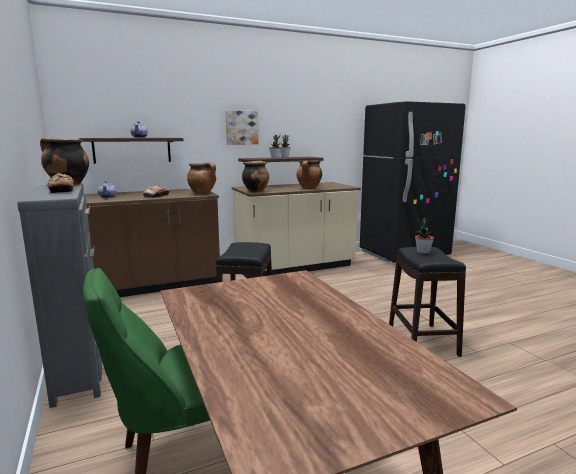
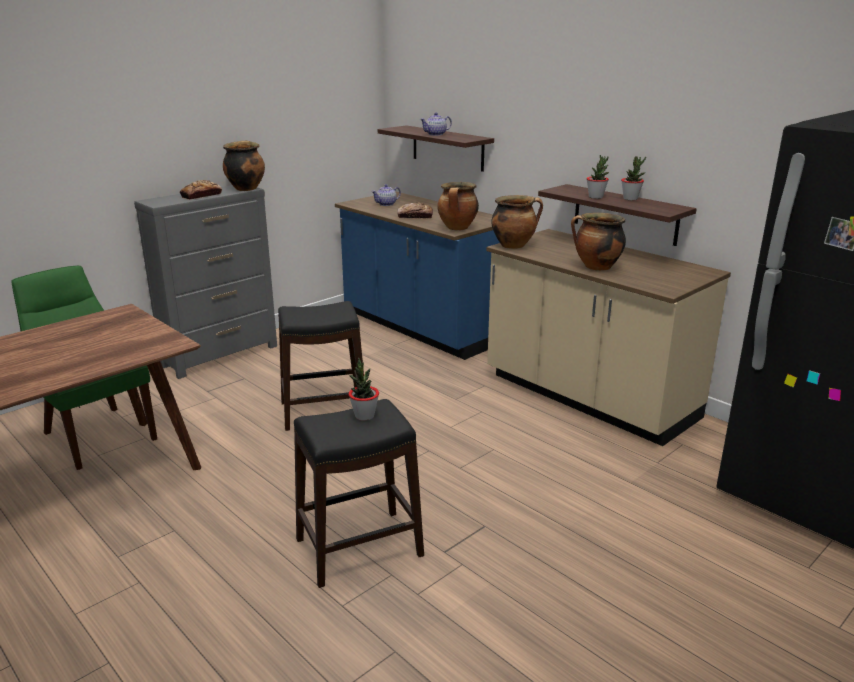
camera: 70 degrees right, 10 degrees up
(152, 286) = (422, 328): brown counter -> blue counter
(241, 127) = (577, 133): picture -> none

